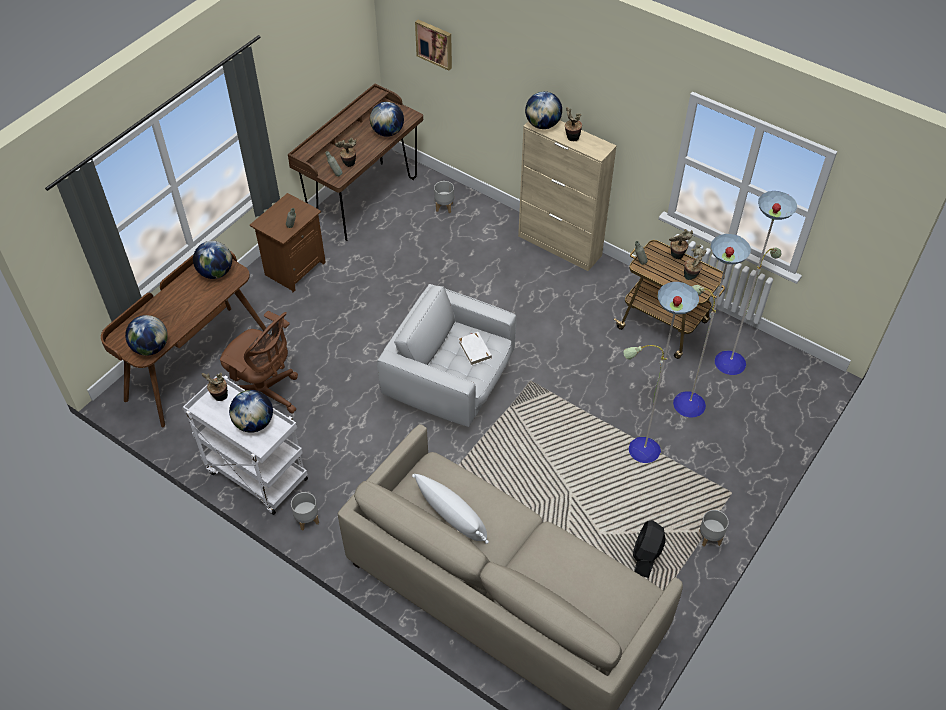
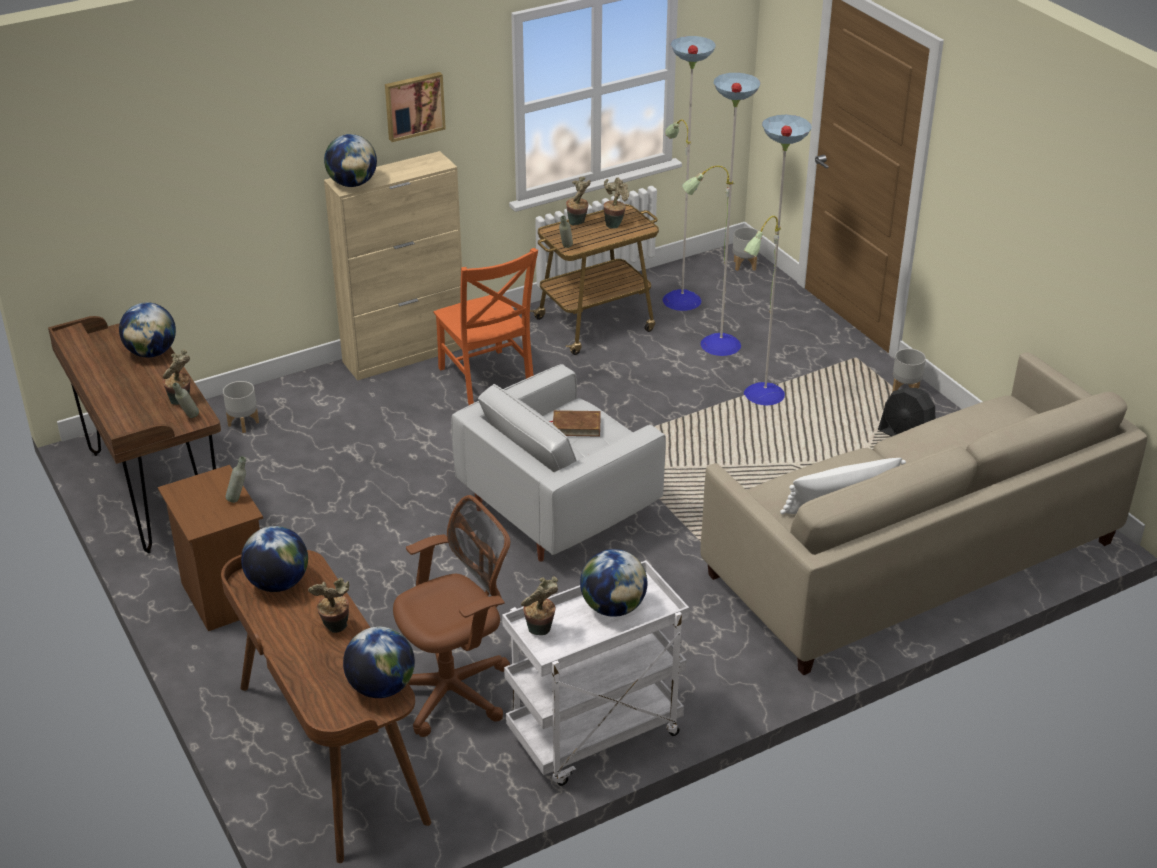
camera: 65 degrees left, 15 degrees down
(307, 520) = (706, 701): grey planter -> grey planter (745, 265)
(435, 43) = (132, 193): picture -> picture (414, 105)
(475, 350) = (576, 426): white book -> brown book
(559, 295) = (487, 380): none -> orange chair
(571, 138) = (397, 173): potted plant -> potted plant (335, 628)

